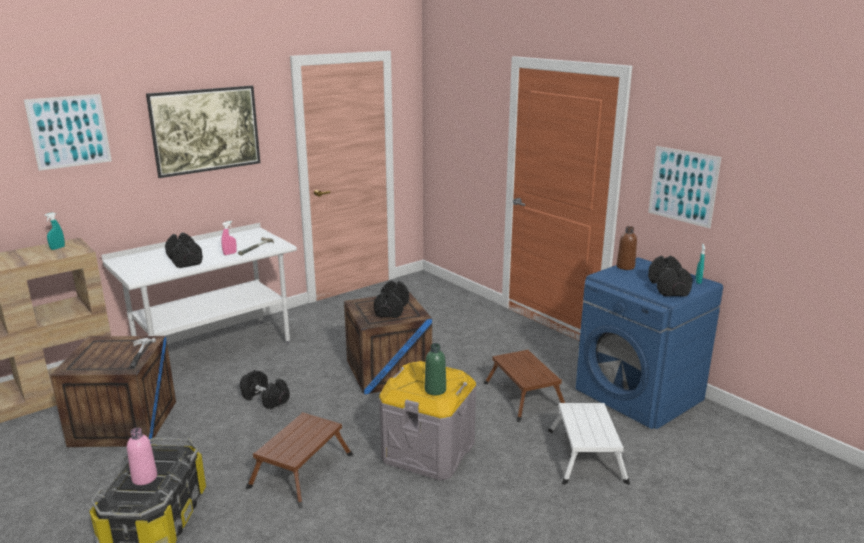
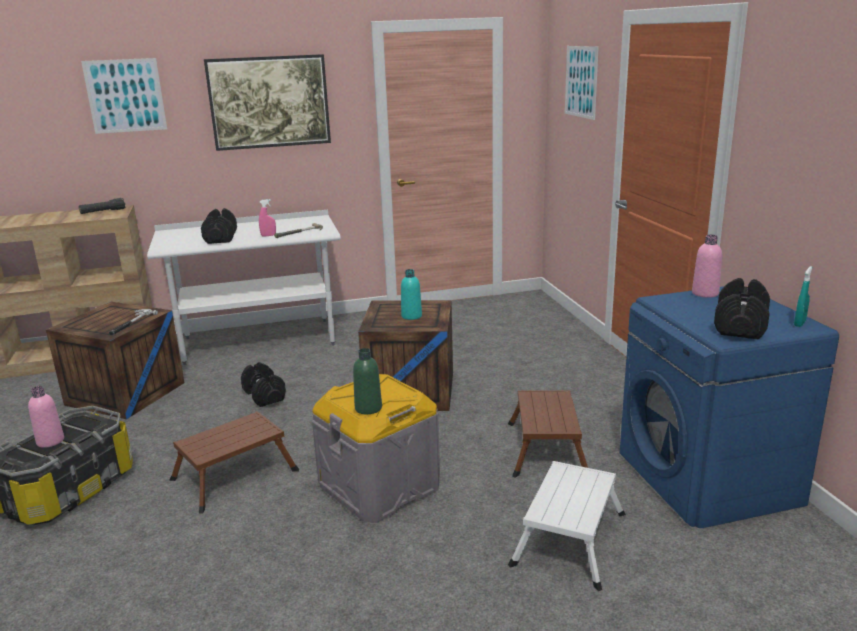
camera: 25 degrees right, 0 degrees up
(57, 248) = (103, 212): turquoise spray bottle -> black flashlight
(392, 310) = (411, 316): black dumbbell -> turquoise bottle
(625, 267) = (705, 293): brown bottle -> pink bottle
(683, 186) = (798, 179): picture -> picture (581, 81)

